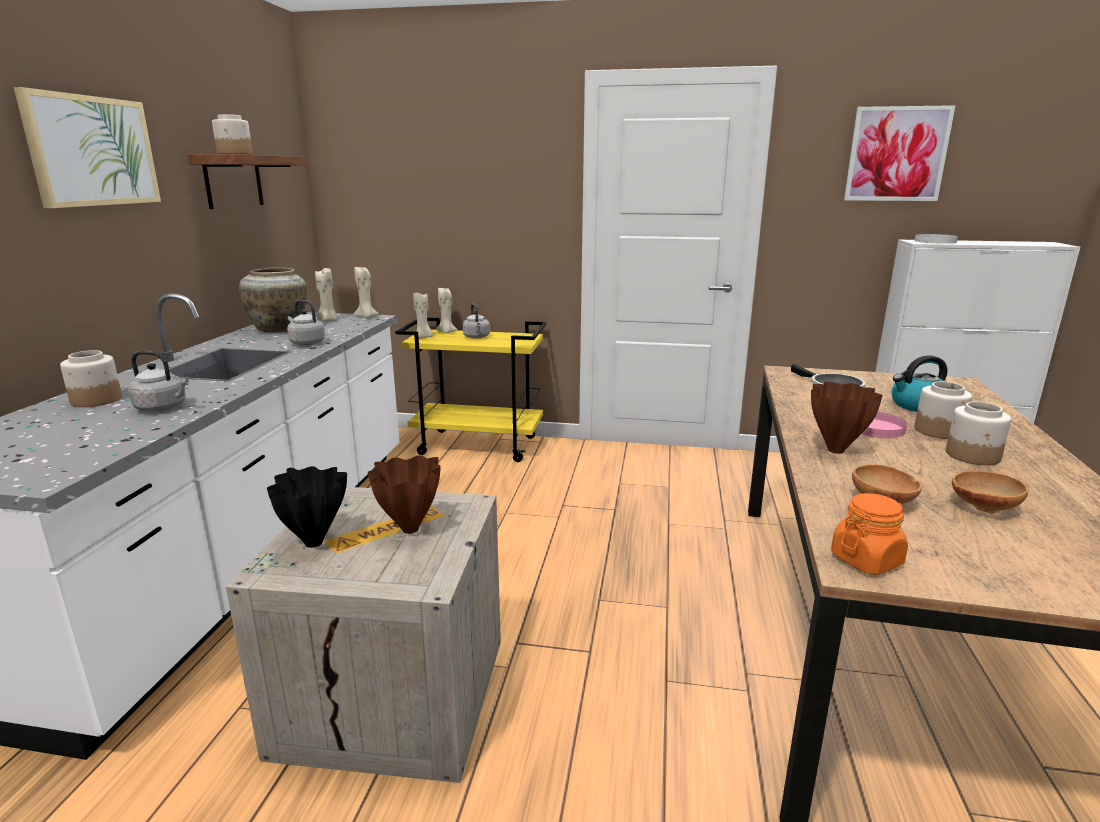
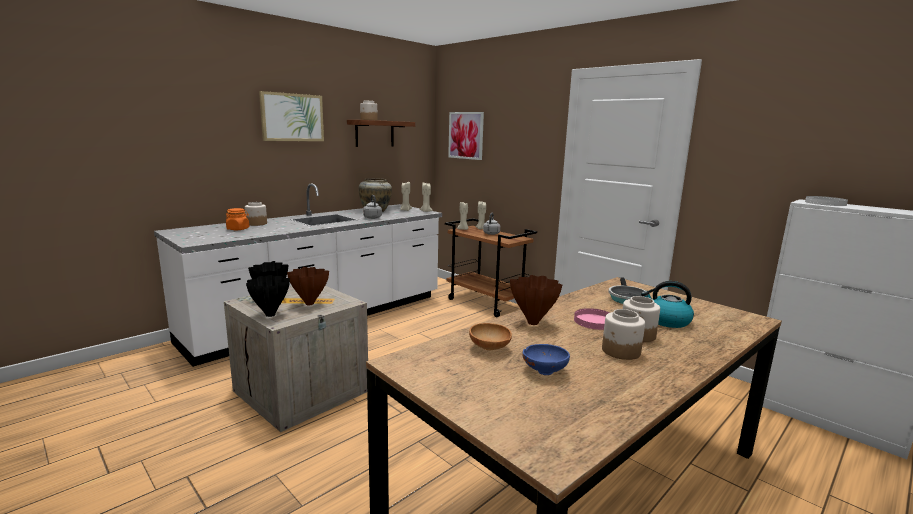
camera: 35 degrees right, 5 degrees down
(163, 408) = (268, 230): grey kettle -> none
(382, 575) = (270, 314): none -> black vase
(479, 445) = (486, 303): yellow cart -> brown cart
(866, 560) = (411, 362): orange jar -> orange jar (238, 229)
(896, 154) = (802, 126): picture -> picture (466, 135)
(982, 507) = (544, 370): brown bowl -> blue bowl

